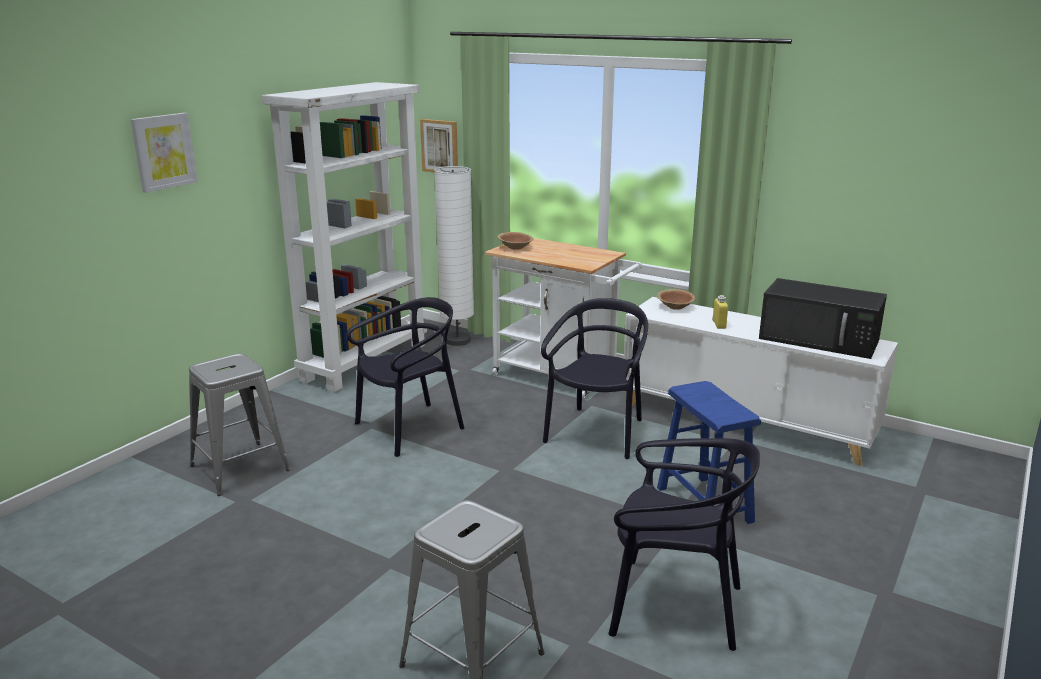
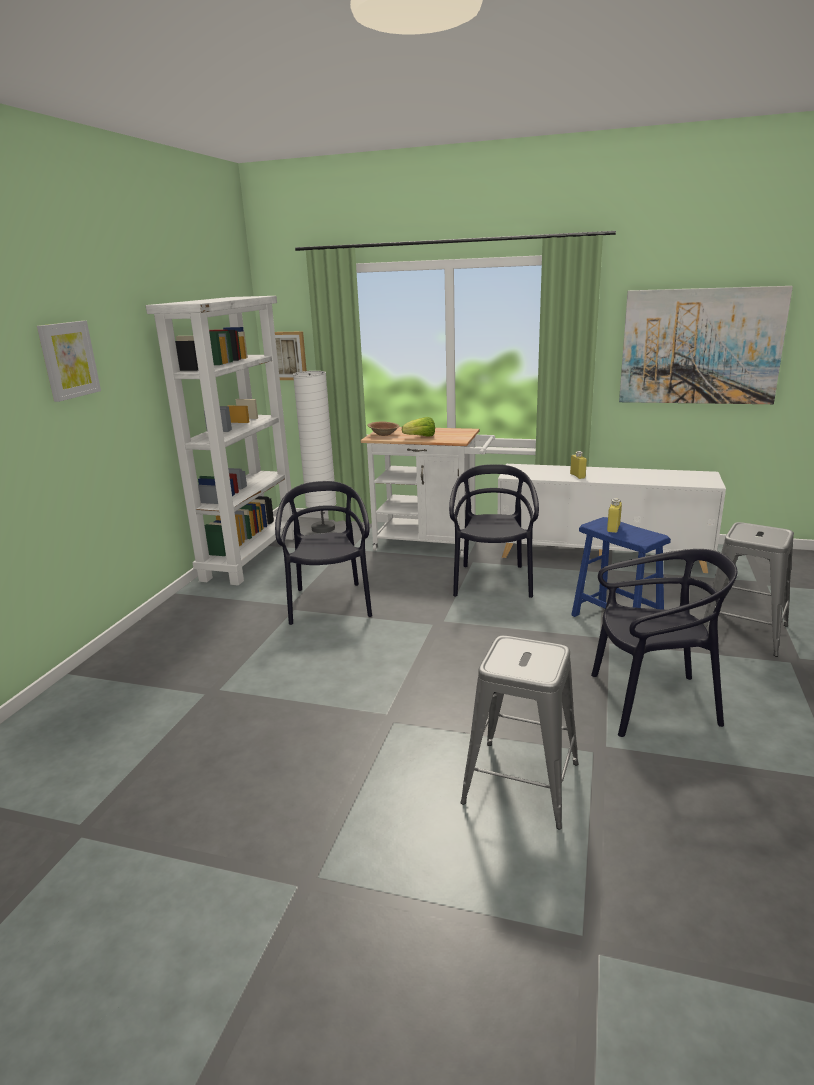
camera: 15 degrees left, 0 degrees up
(239, 468) = (189, 664): grey stool -> grey stool (744, 632)
(409, 428) = (329, 604): black chair -> black chair turned 45 degrees counterclockwise
(550, 256) = (420, 437): none -> lettuce
(675, 307) = (531, 468): brown bowl -> none
(703, 397) = (613, 528): none -> yellow bottle
(820, 339) = (662, 476): black microwave -> none
(891, 186) = (700, 347): none -> picture

